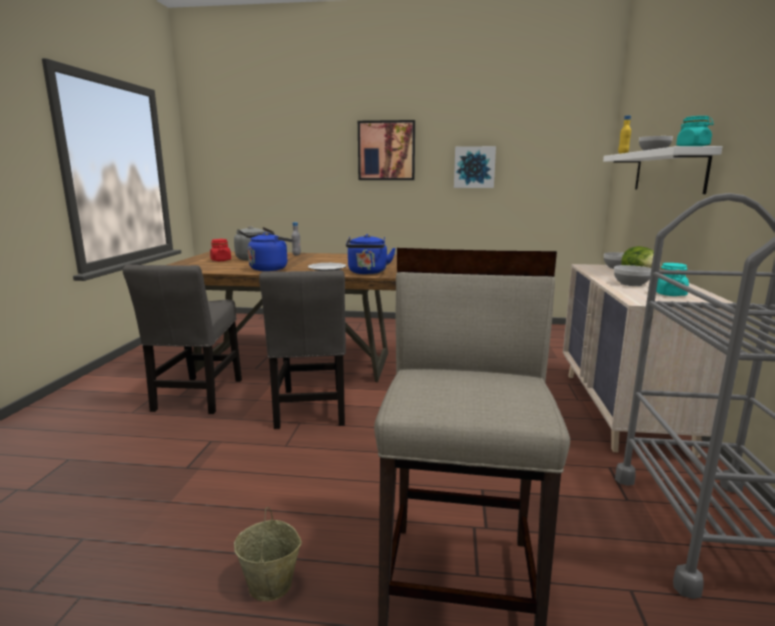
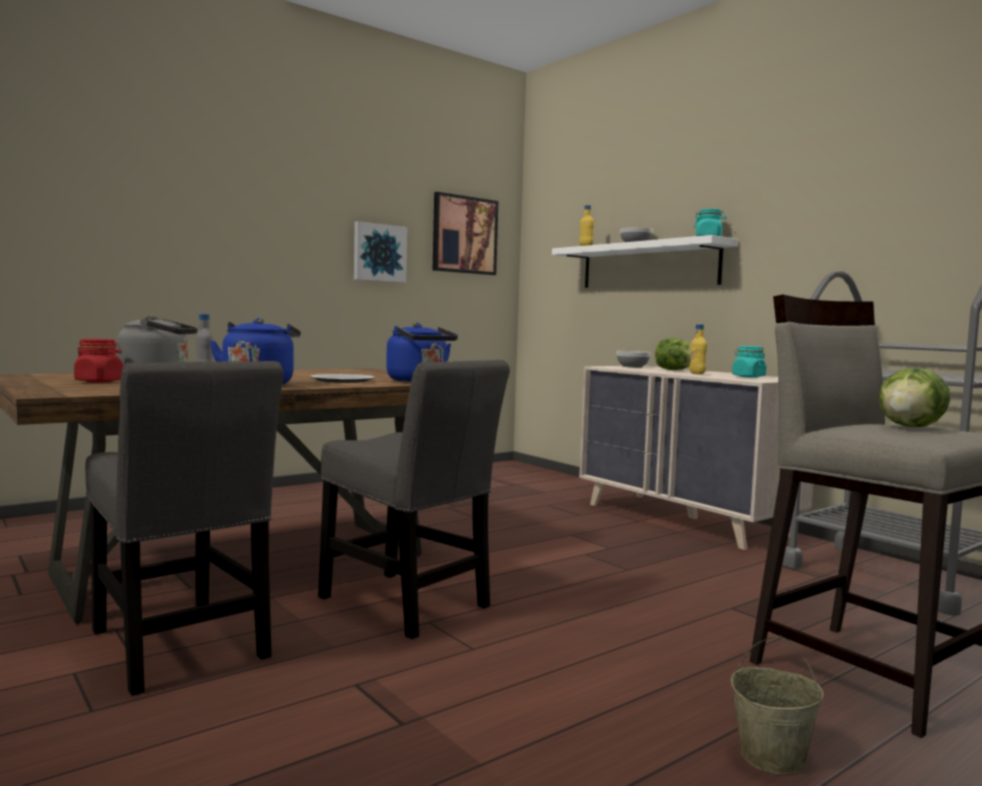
camera: 45 degrees left, 10 degrees down
(386, 150) = (256, 216): picture -> picture (464, 235)
(474, 388) = (910, 427): none -> lettuce
(631, 284) = (697, 373): bowl -> yellow bottle

